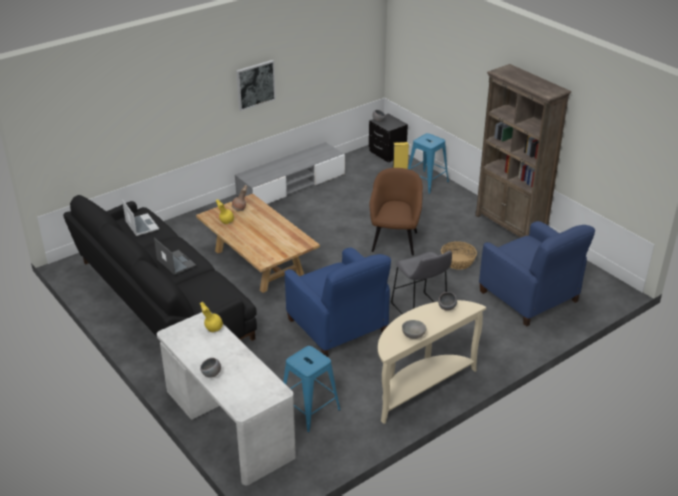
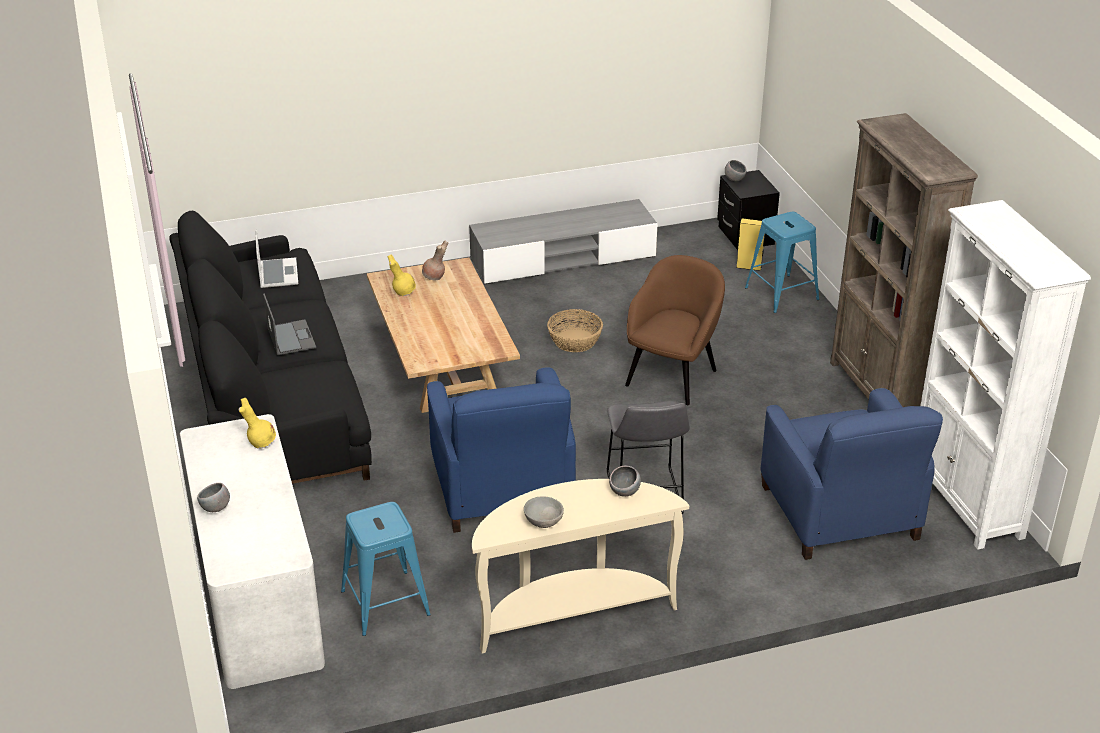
camera: 20 degrees right, 0 degrees up
(255, 84) = (515, 87): picture -> none
(458, 262) = (755, 431): basket -> basket (575, 341)
(588, 275) = (966, 501): none -> white bookcase

